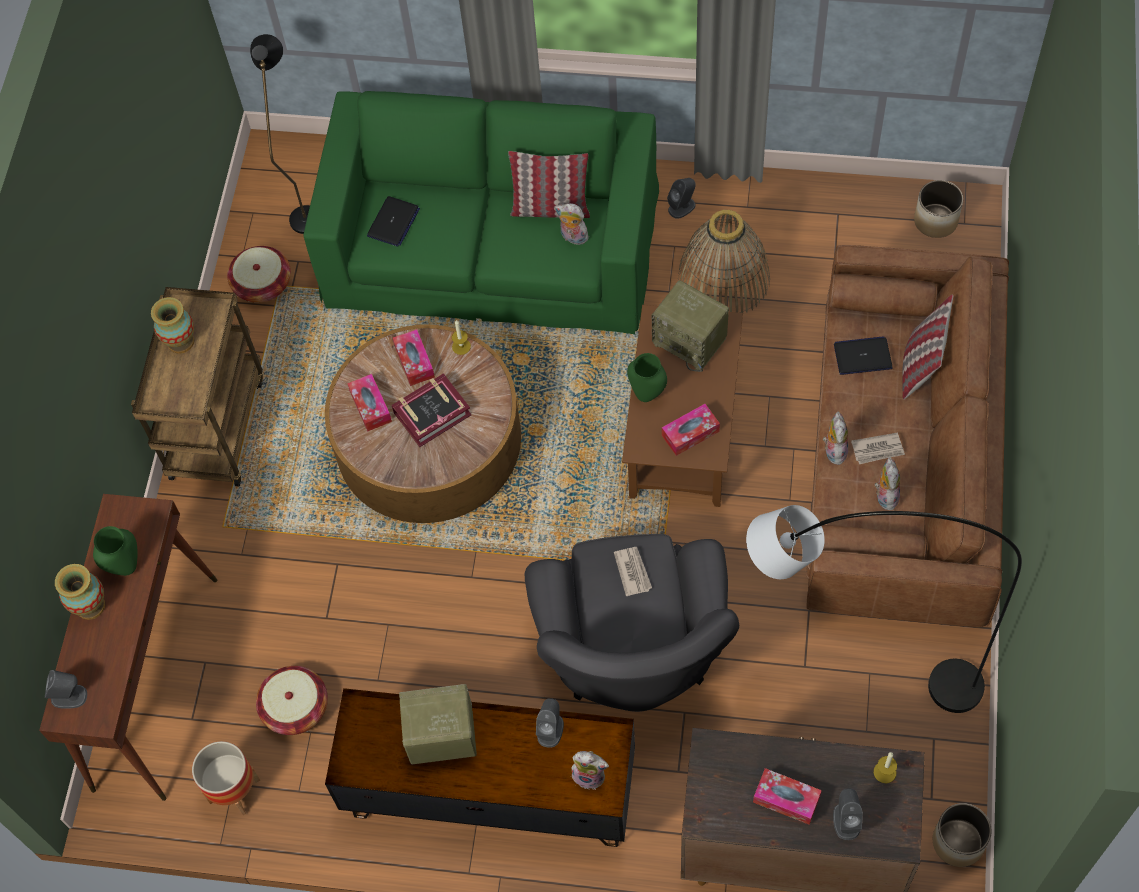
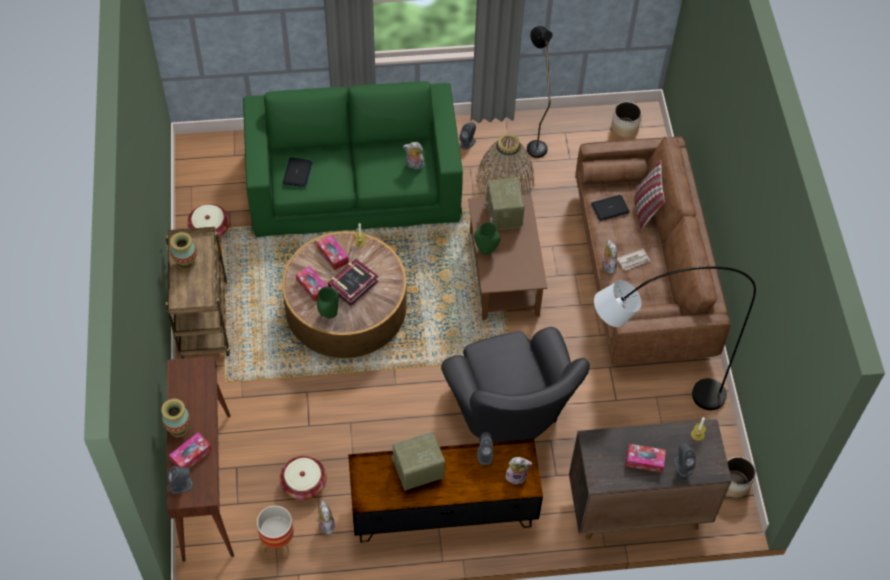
camera: 20 degrees left, 5 degrees down
(125, 566) = (194, 400): green vase -> green vase (328, 314)
(305, 210) = (225, 179): black floor lamp -> black floor lamp (534, 143)
(550, 208) = (395, 150): pillow -> none
(632, 571) = (507, 355): newspaper -> none
(690, 433) = (519, 269): tissue box -> tissue box (191, 455)
(691, 341) = (504, 215): radio -> radio turned 60 degrees clockwise
(885, 495) = (645, 286): plush toy -> plush toy (325, 524)

